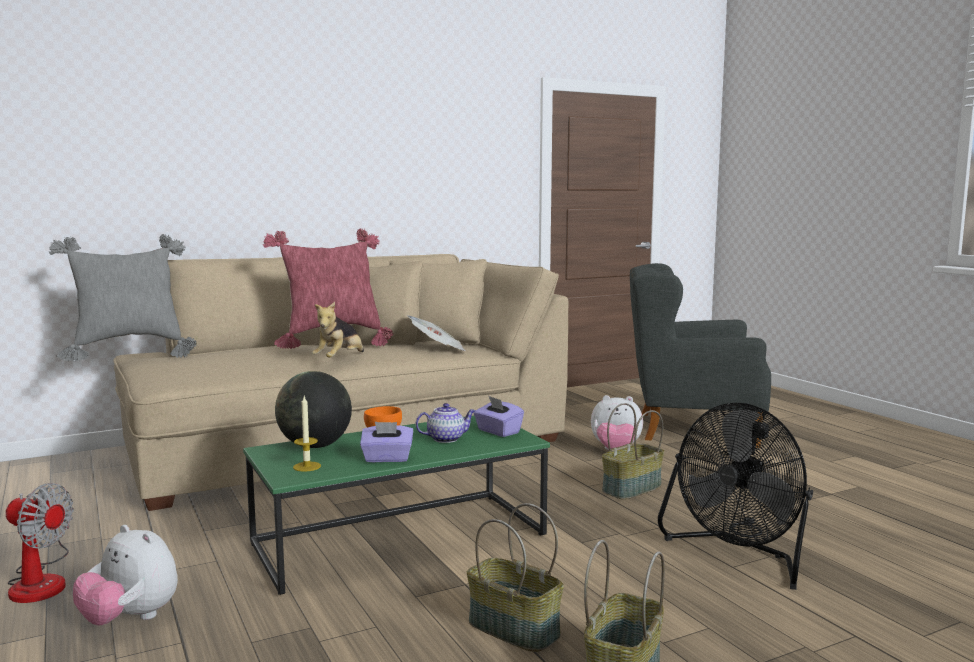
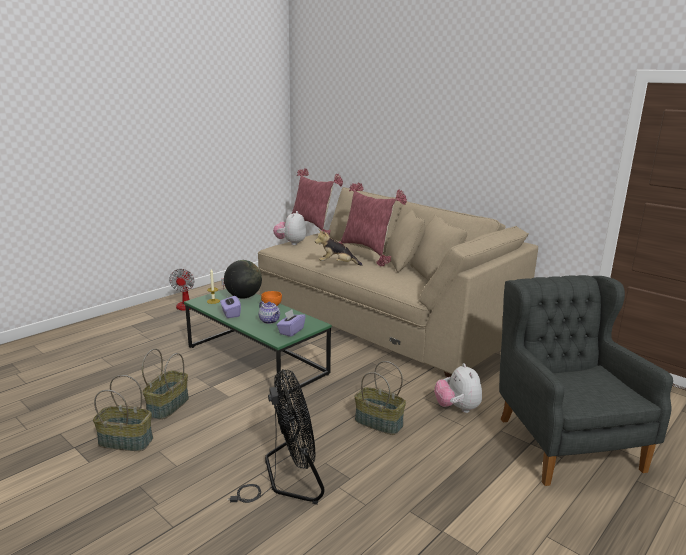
camera: 70 degrees right, 10 degrees up
(129, 358) = (313, 232): grey pillow -> red pillow
(130, 619) = (166, 327): plush toy -> plush toy (291, 243)
(438, 349) = (397, 280): newspaper -> none
(737, 552) = (285, 475): black fan -> black fan turned 135 degrees clockwise

